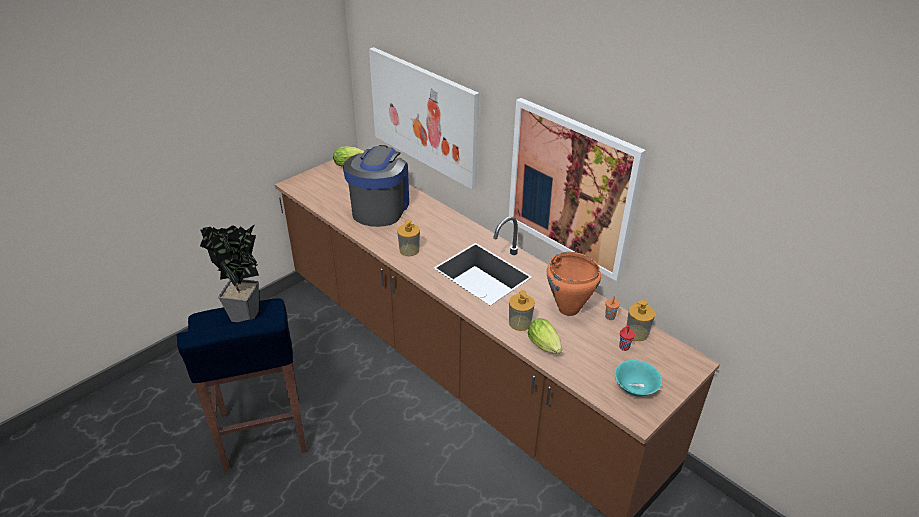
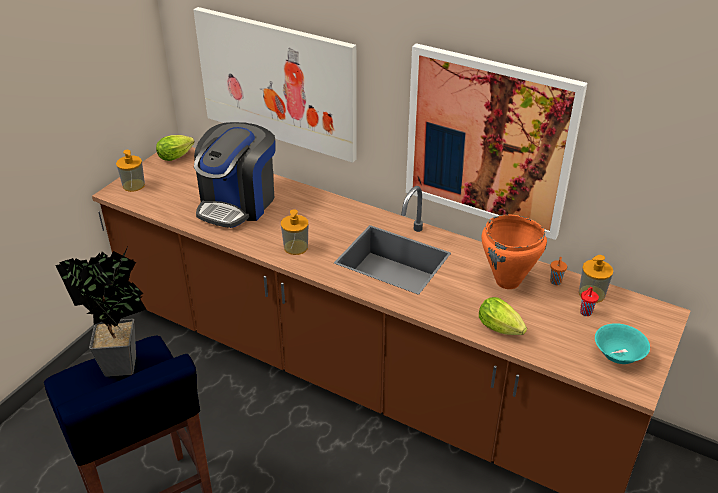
camera: 15 degrees left, 0 degrees up
(380, 208) = (238, 203): coffee machine -> coffee machine turned 150 degrees counterclockwise
(520, 323) = (461, 308): soap dispenser -> soap dispenser (133, 185)

